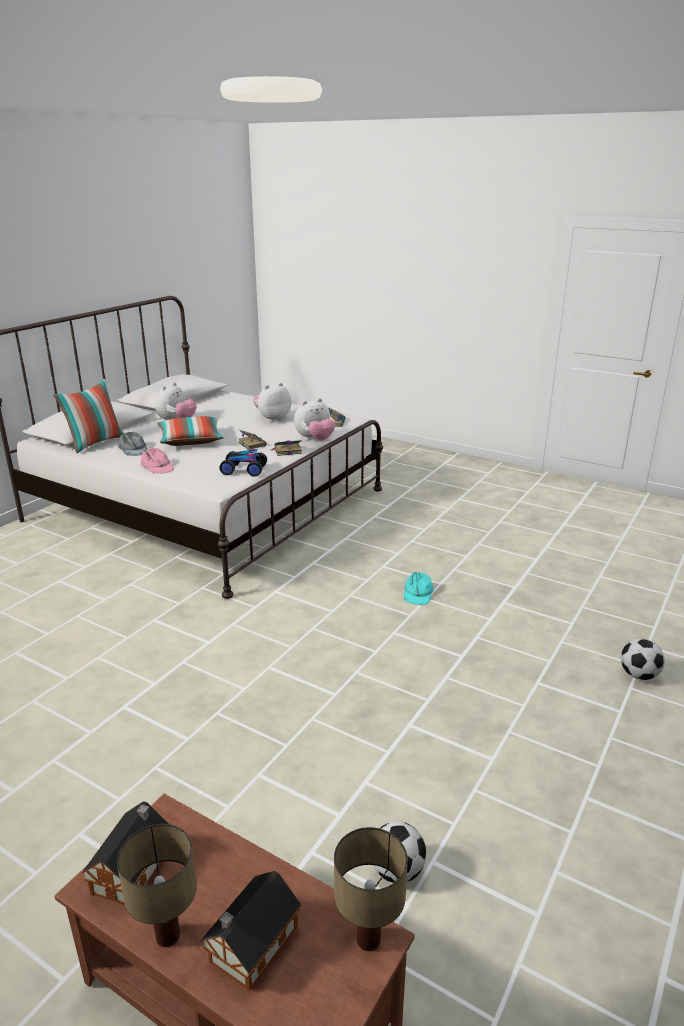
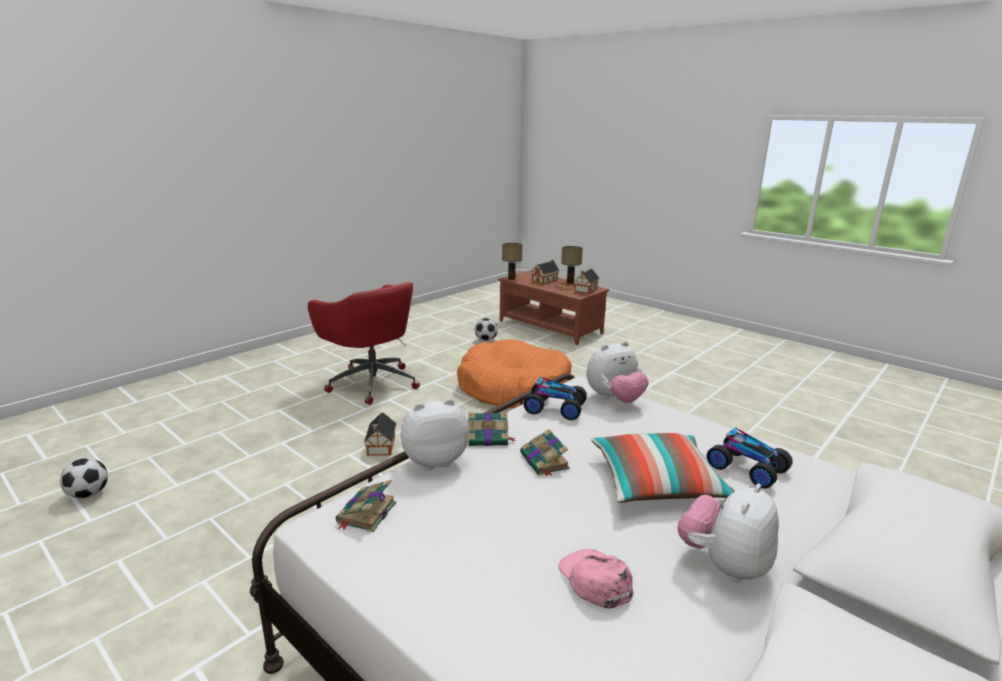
camera: 170 degrees left, 5 degrees down
(95, 443) = (838, 497): pillow -> none
(133, 450) = (746, 469): grey cap -> toy car
(157, 467) = (679, 426): pink cap -> pink cap (595, 580)
(272, 419) = (495, 548): plush toy -> plush toy (614, 400)
(300, 699) = (514, 389): none -> orange dog bed
(418, 593) = (380, 447): turquoise cap -> toy house
(513, 685) = (371, 382): none -> red office chair
(639, 675) = (285, 379): football -> football (88, 494)

